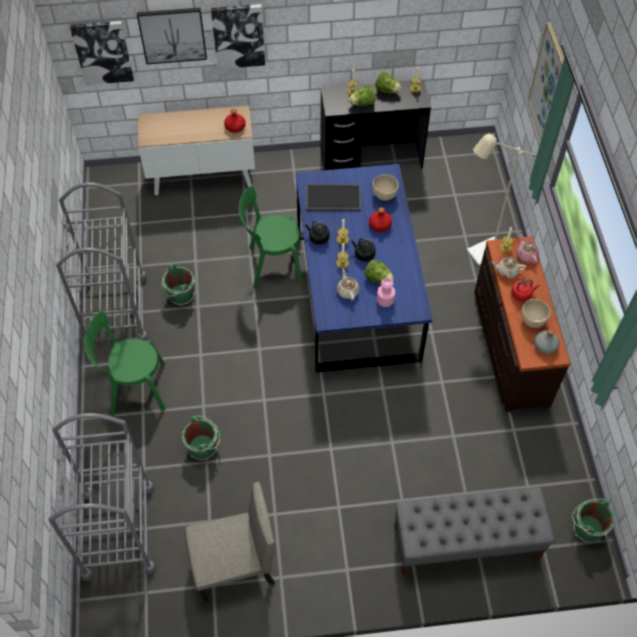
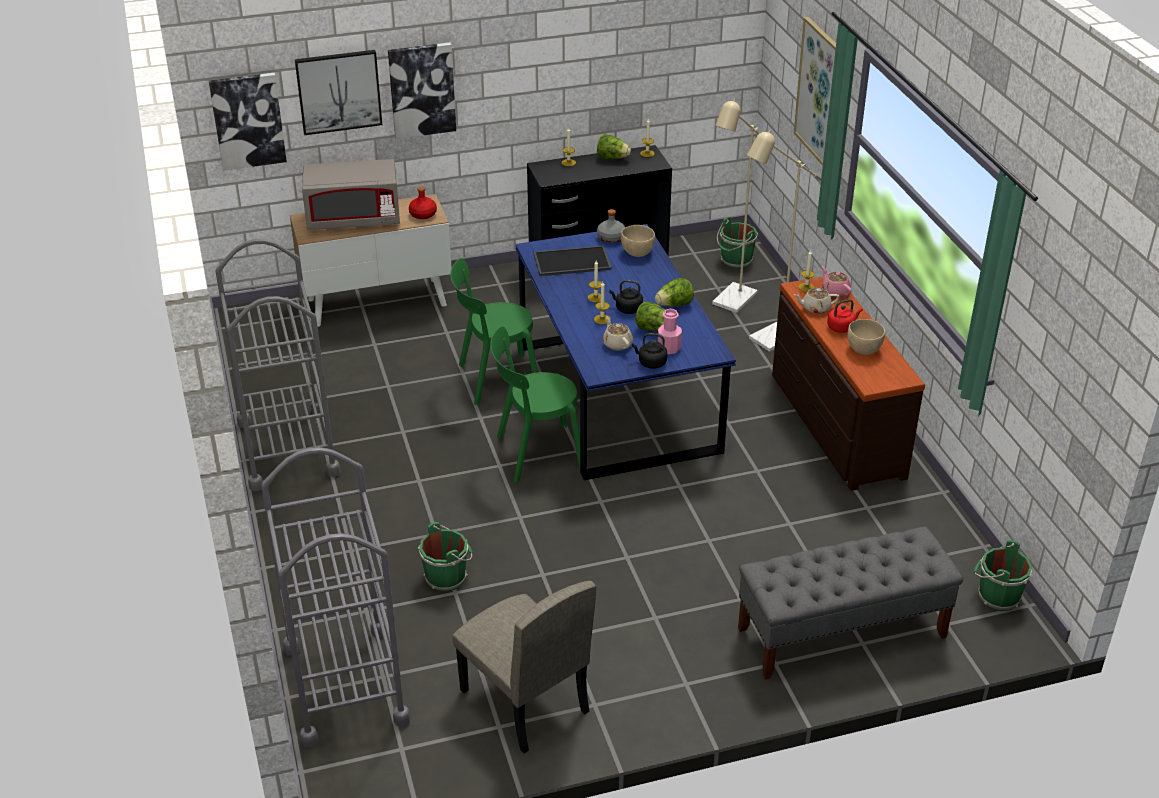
camera: 10 degrees left, 20 degrees down
(134, 388) = (332, 526): green chair -> green chair (535, 453)
(180, 295) = (375, 423): green bucket -> green bucket (735, 261)
(183, 125) = (354, 219): none -> grey microwave
(234, 566) = (523, 701): beige chair -> beige chair turned 75 degrees clockwise
(318, 238) = (563, 299): black kettle -> black kettle (650, 363)
(362, 103) = (584, 172): lettuce -> lettuce (674, 305)
(380, 225) = (640, 280): red bottle -> none
(461, 212) = (730, 303): none -> beige floor lamp
(545, 345) = (887, 371): grey bottle -> grey bottle (611, 238)

